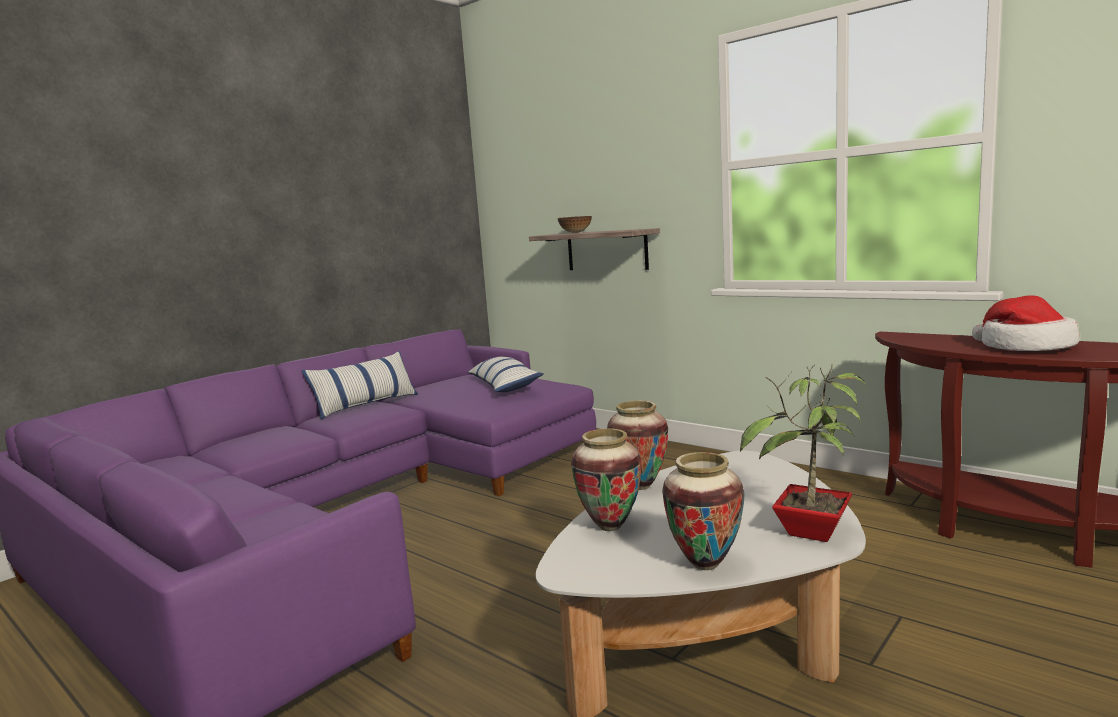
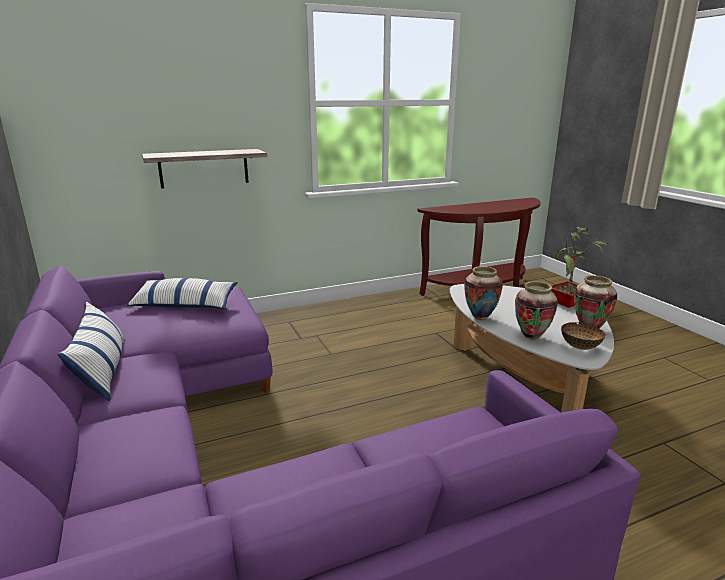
camera: 65 degrees left, 10 degrees up
(575, 233) = (185, 153): bowl -> bowl (580, 347)
(1024, 347) = (491, 207): hat -> none

